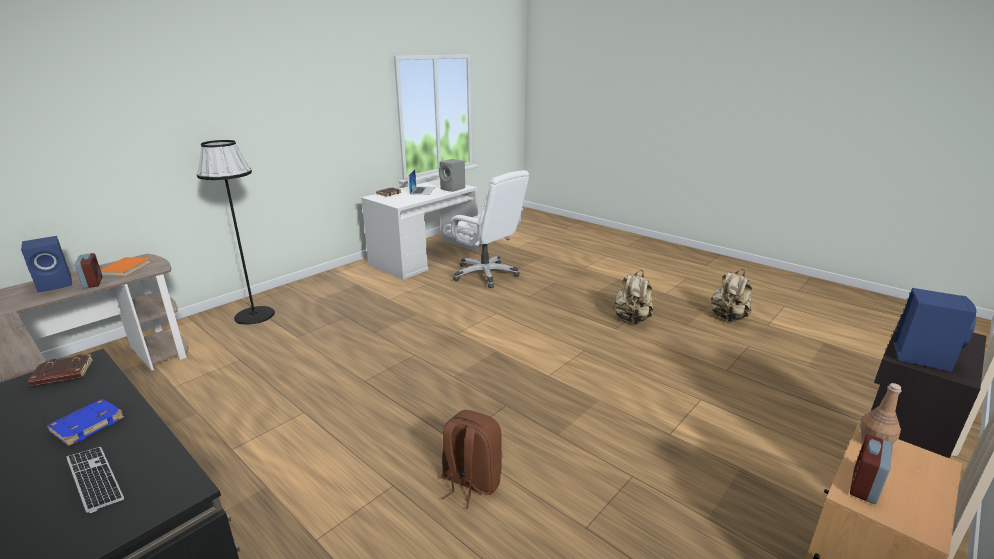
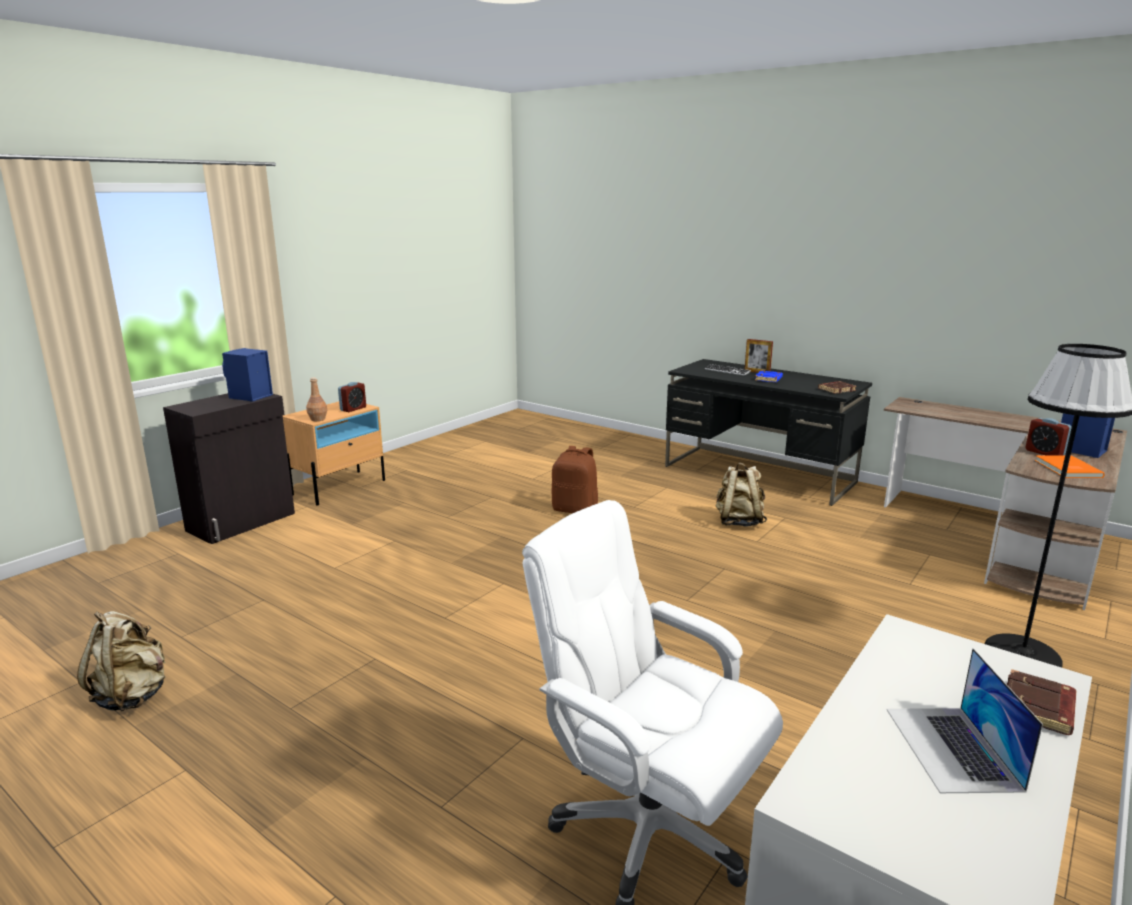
camera: 175 degrees right, 5 degrees down
(44, 468) = (757, 372): none -> picture frame
(453, 189) = (843, 774): grey speaker -> none
(632, 319) = (329, 681): beige backpack -> beige backpack (738, 522)

